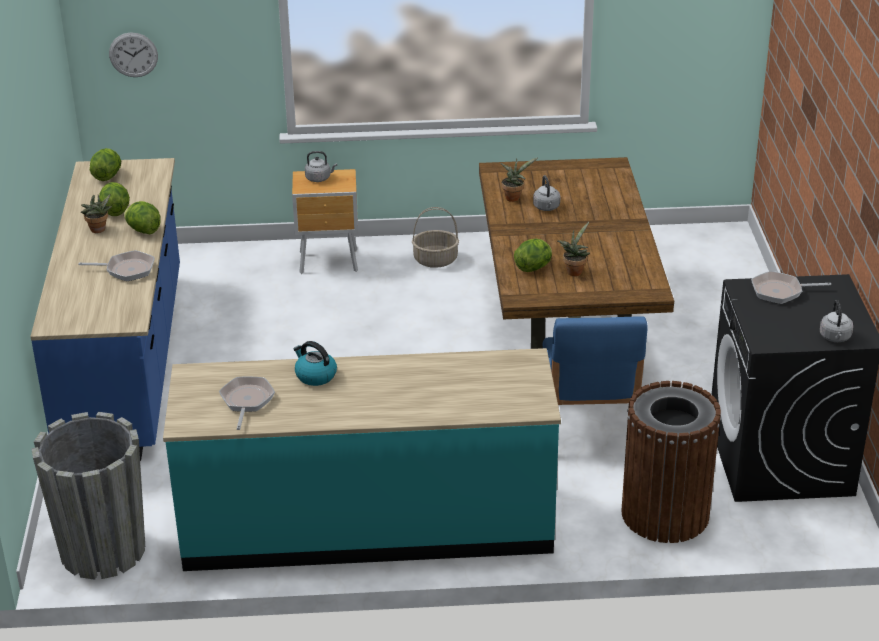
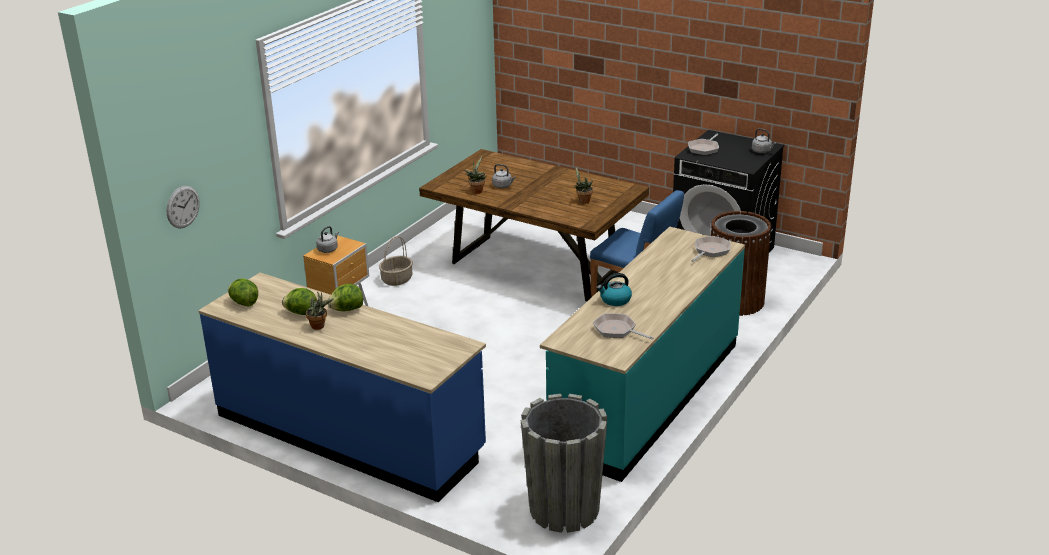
camera: 55 degrees left, 5 degrees down
(127, 269) = (392, 329): frying pan -> frying pan (710, 251)
(534, 267) = (564, 210): lettuce -> none

